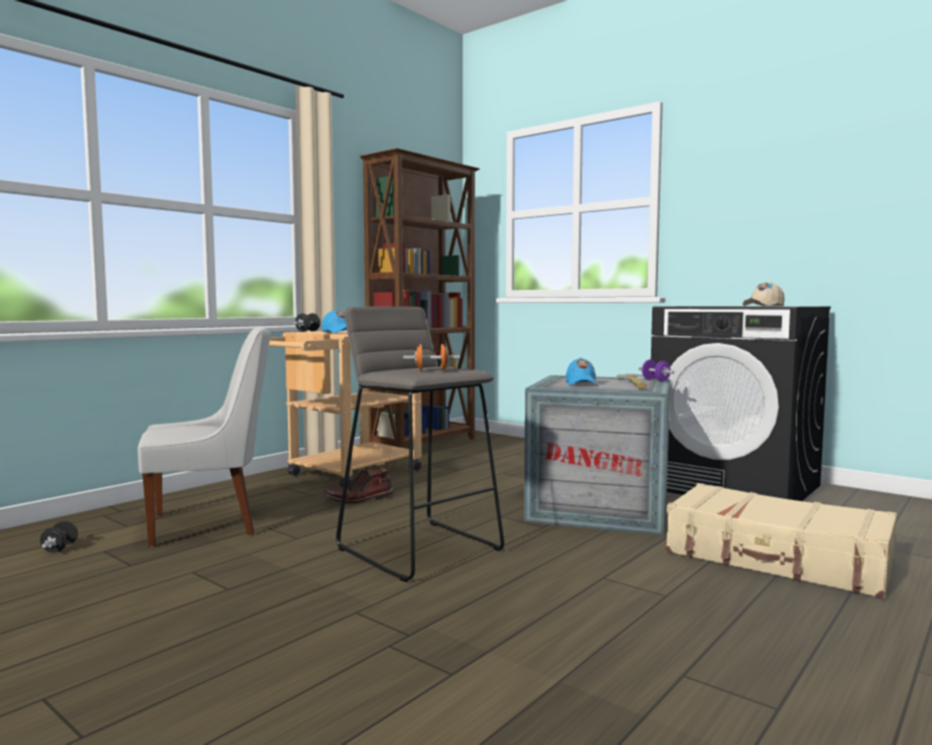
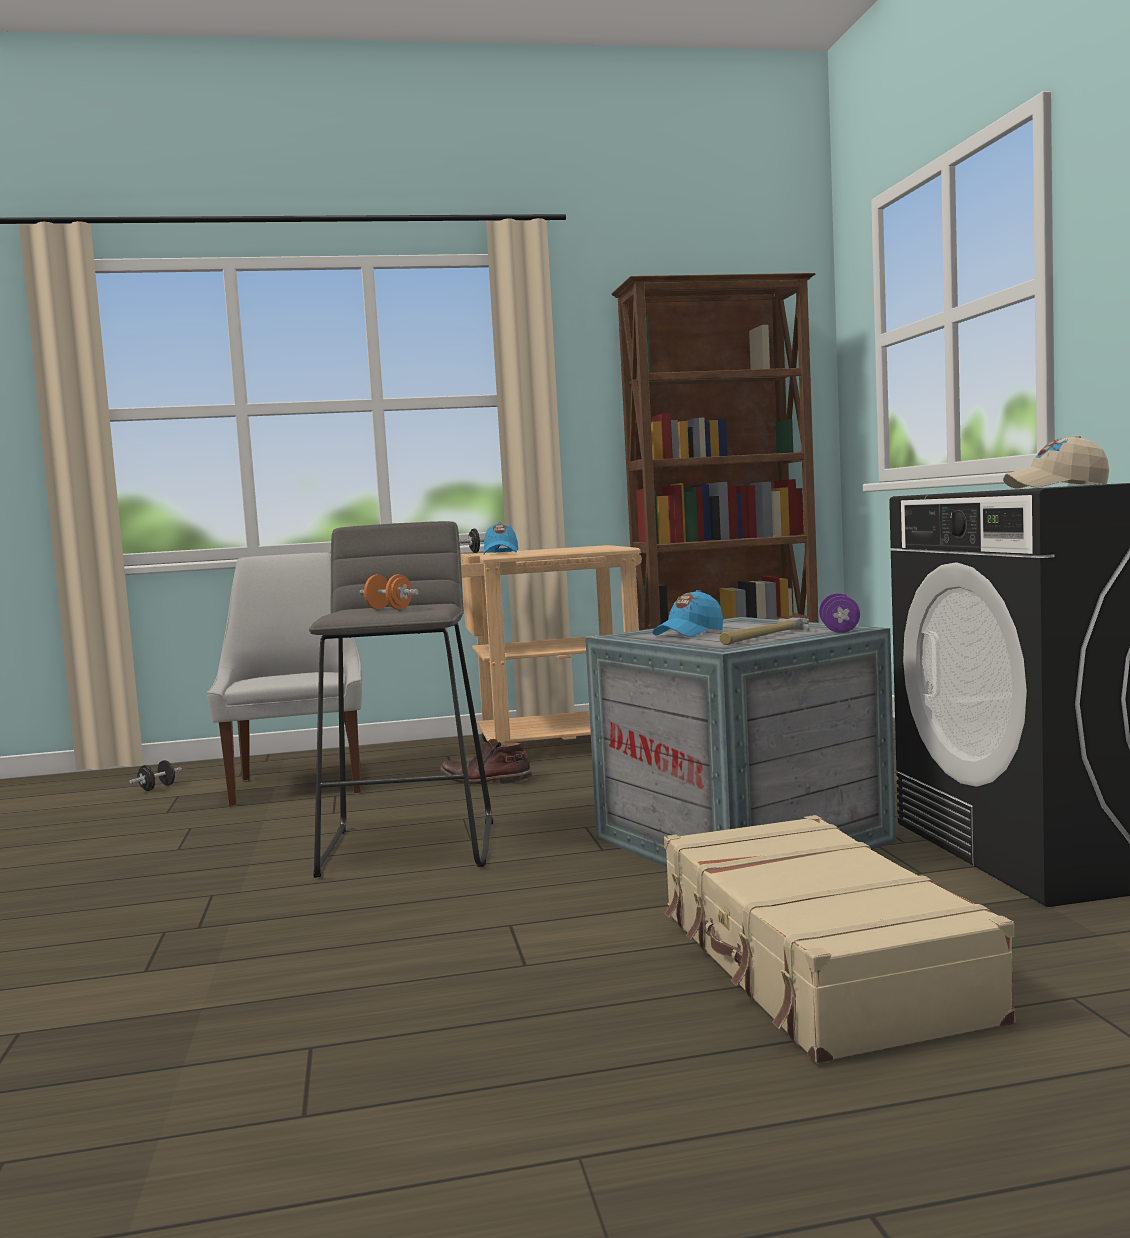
camera: 40 degrees right, 0 degrees up
(209, 524) = (299, 784): white chair -> white chair turned 120 degrees counterclockwise

